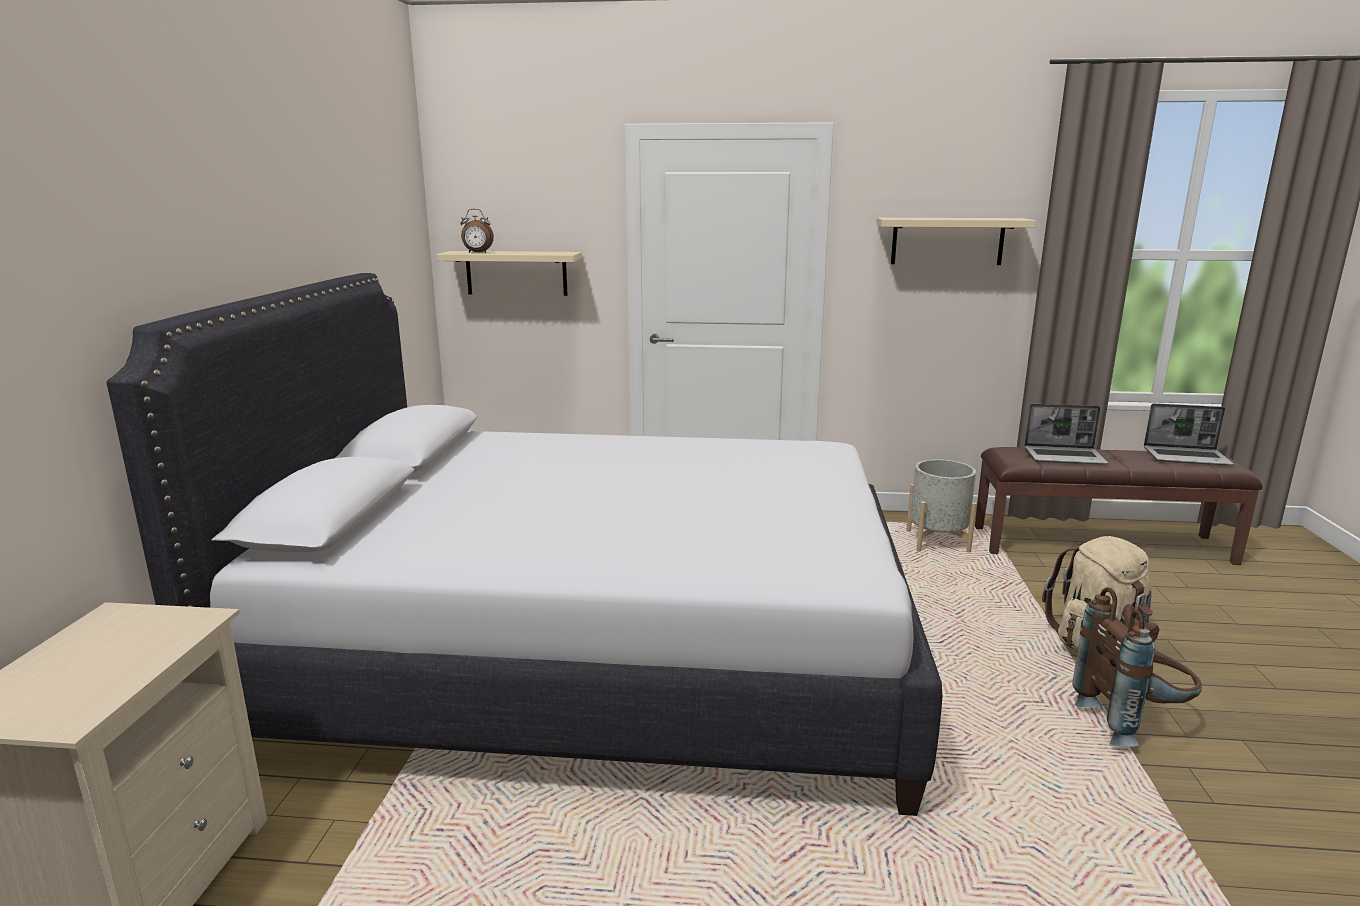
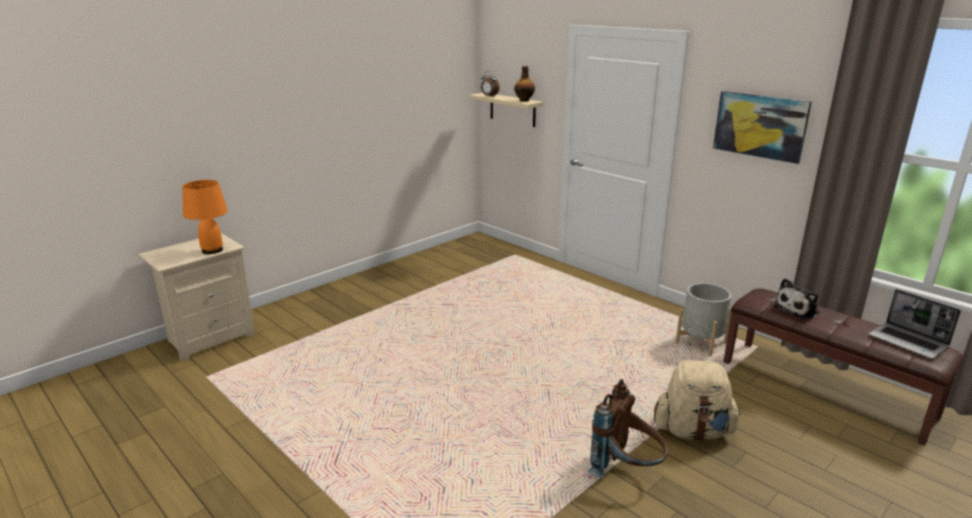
camera: 40 degrees right, 5 degrees up
(158, 643) = (212, 250): none -> orange table lamp
(551, 252) = (524, 100): none -> bottle
(595, 655) = (427, 326): white bed -> none
(947, 241) = (760, 126): beige shelf -> picture
(1065, 457) = (798, 310): laptop -> plush toy

